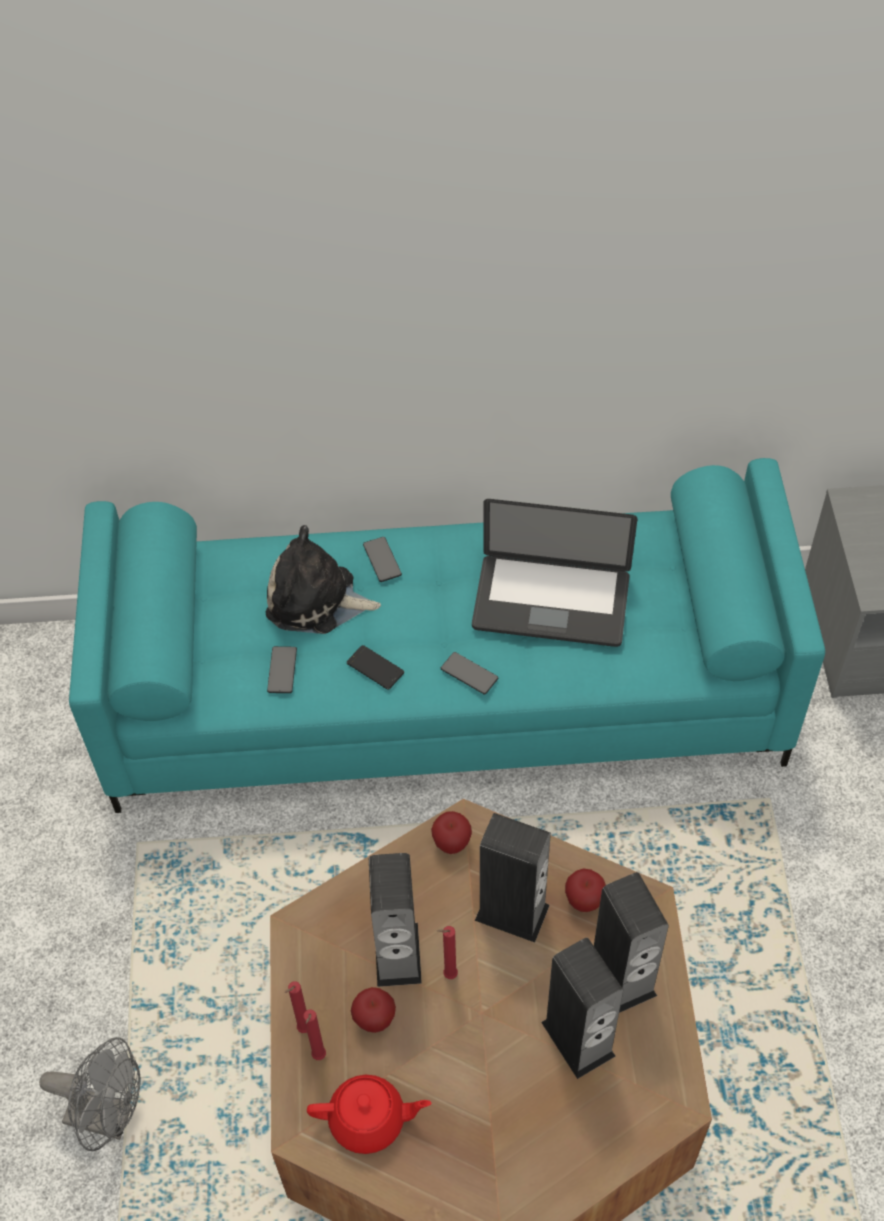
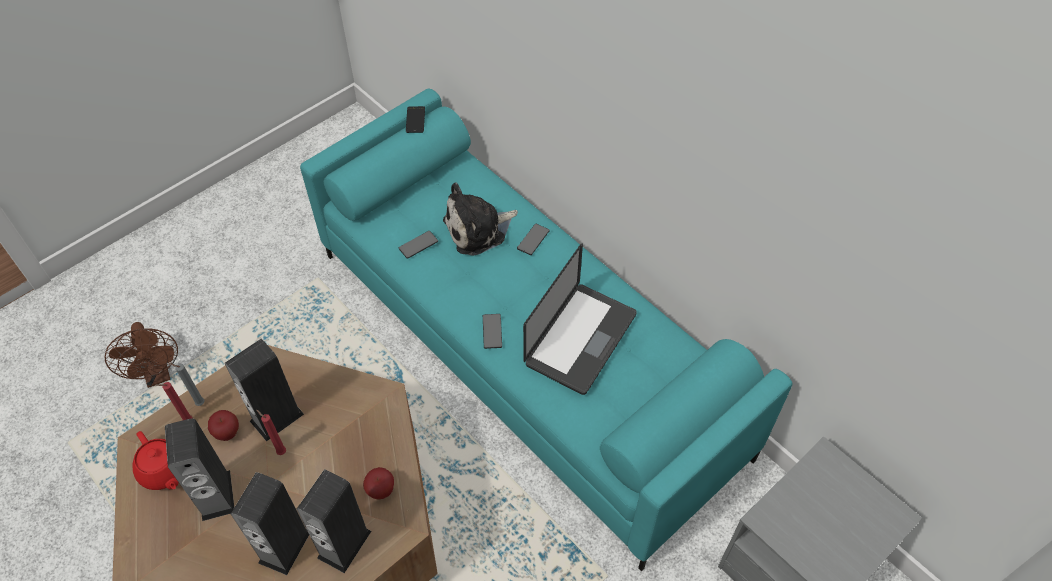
camera: 50 degrees right, 0 degrees up
(109, 1117) = (158, 374): grey fan -> brown fan
(302, 1030) = (199, 403): red candle -> grey candle
(316, 600) = (478, 229): plush toy -> plush toy turned 90 degrees counterclockwise
(375, 668) = (456, 285): phone -> phone (415, 120)
(451, 843) = (368, 397): apple -> none
(512, 912) = (345, 457): speaker -> speaker (216, 495)
(551, 602) = (580, 339): laptop -> laptop turned 120 degrees counterclockwise

